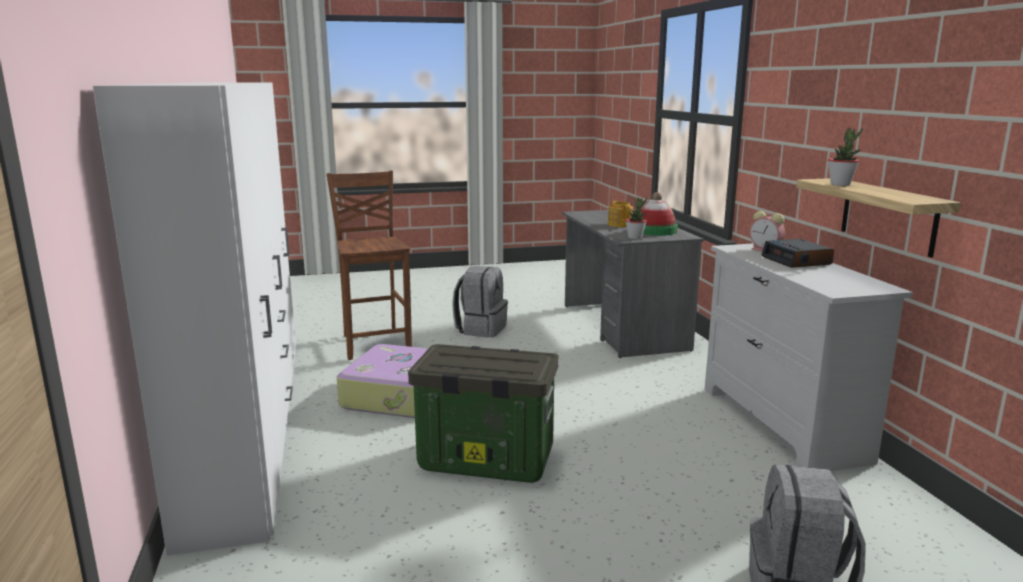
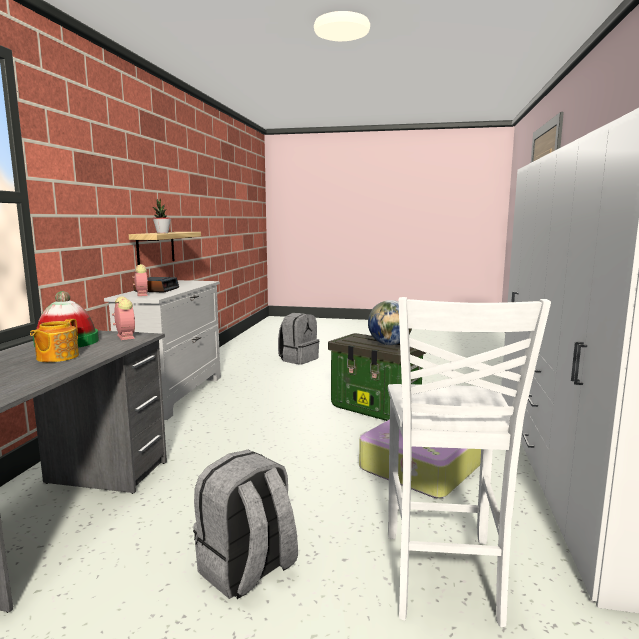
camera: 155 degrees left, 5 degrees down
(375, 343) = (442, 578): brown chair -> white chair
(461, 355) = (389, 344): none -> globe
(635, 238) = (125, 336): potted plant -> alarm clock

